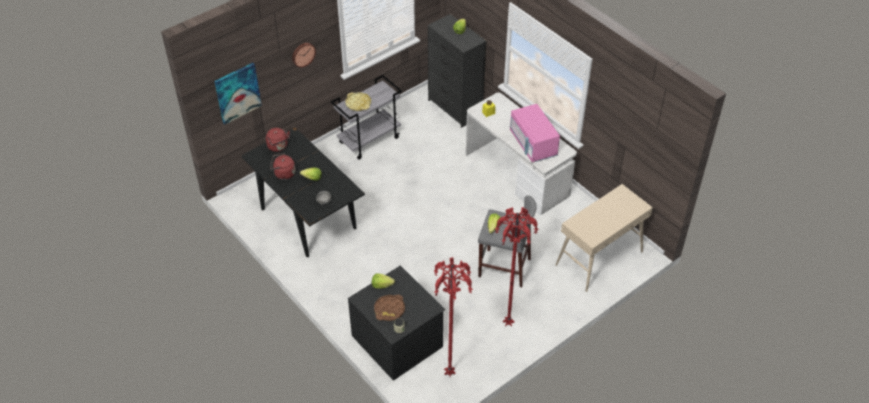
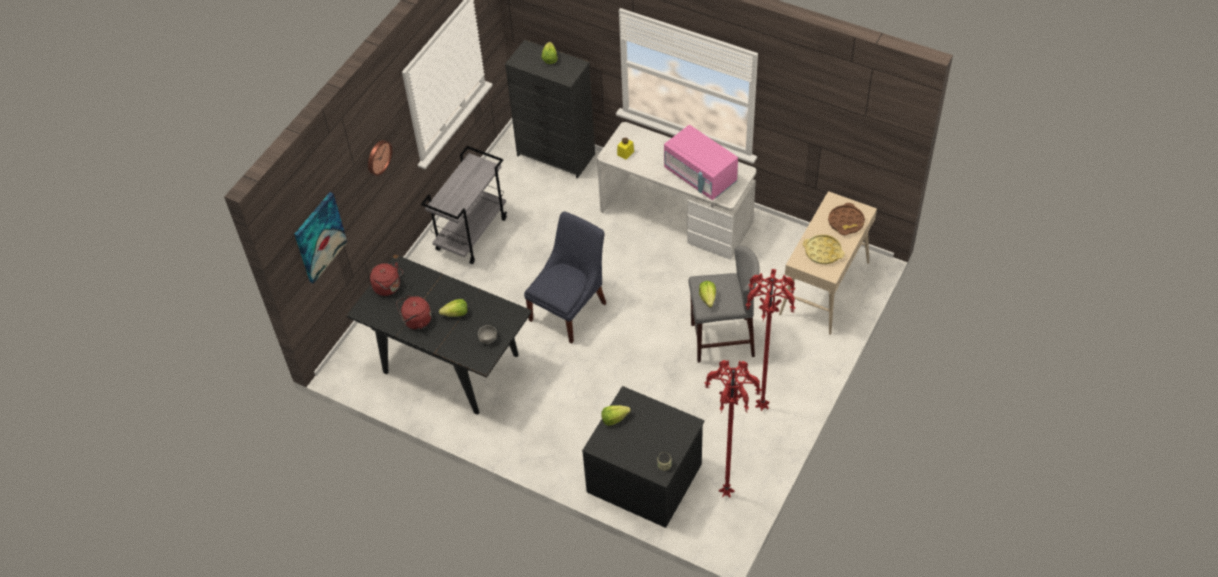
camera: 20 degrees left, 5 degrees up
(358, 103) = (455, 194): yellow tray -> yellow tray (823, 252)
(389, 310) = (640, 446): brown tray -> brown tray (846, 222)
(408, 210) = (570, 309): none -> blue chair

